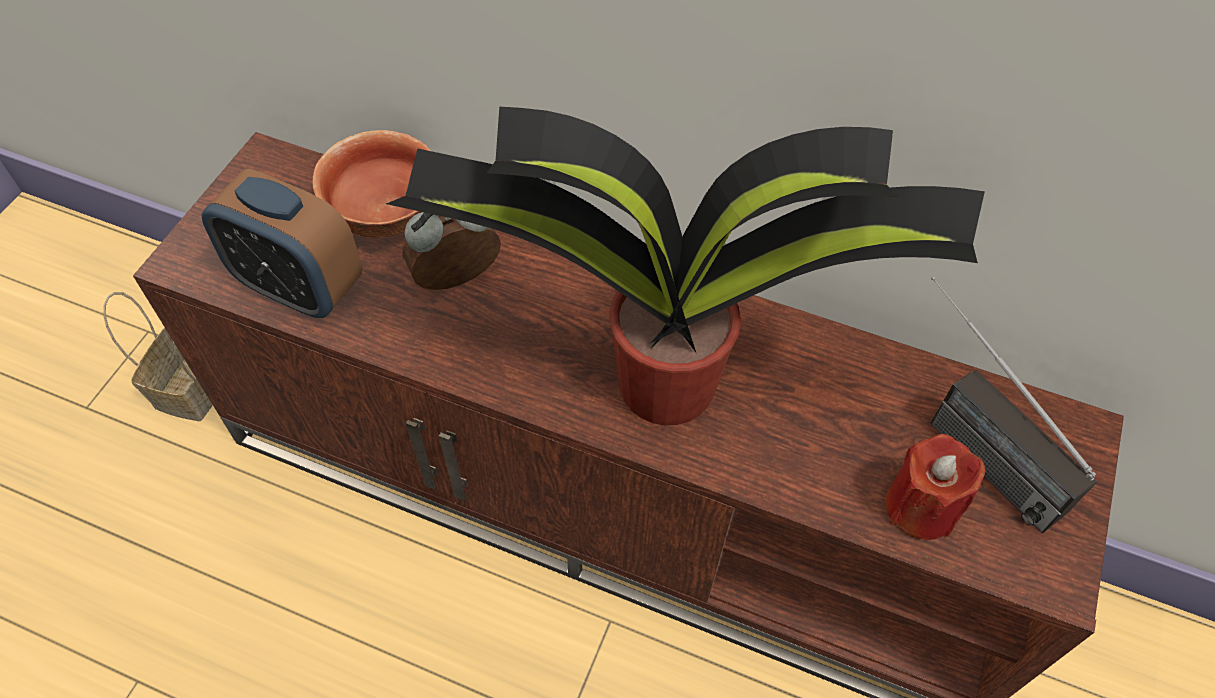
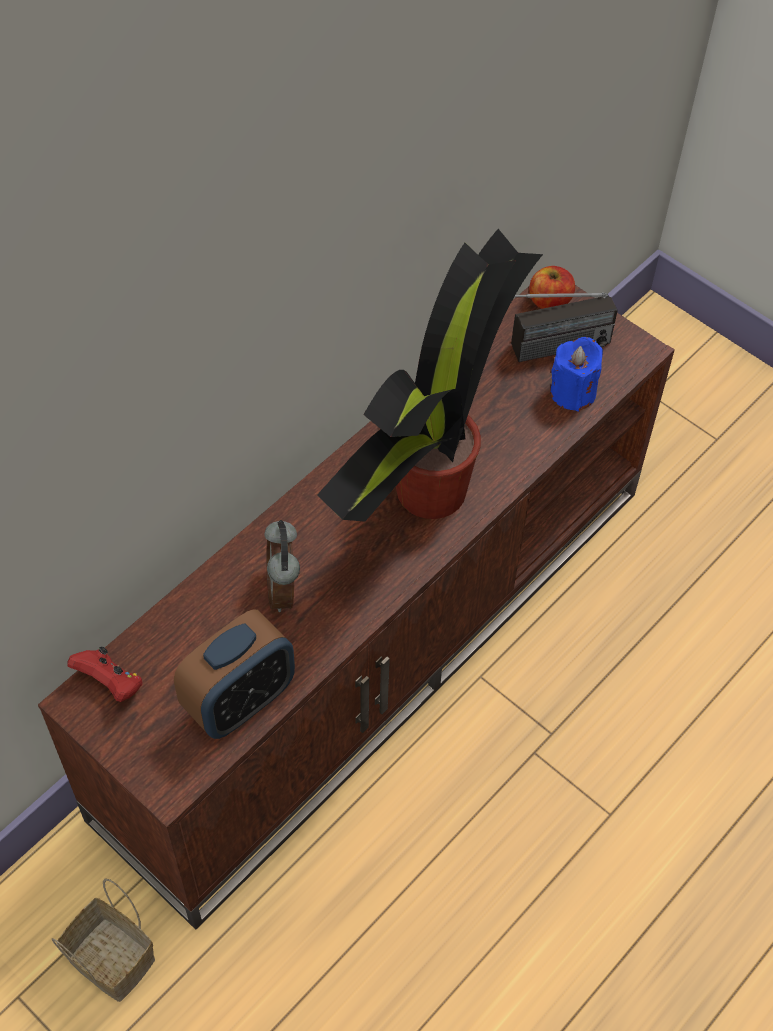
camera: 70 degrees left, 0 degrees up
(293, 176) = (110, 683): none -> red game controller
(388, 214) = (190, 622): bowl -> none
(920, 507) = (573, 392): red candle -> blue candle
(1063, 432) = (549, 301): none -> apple

